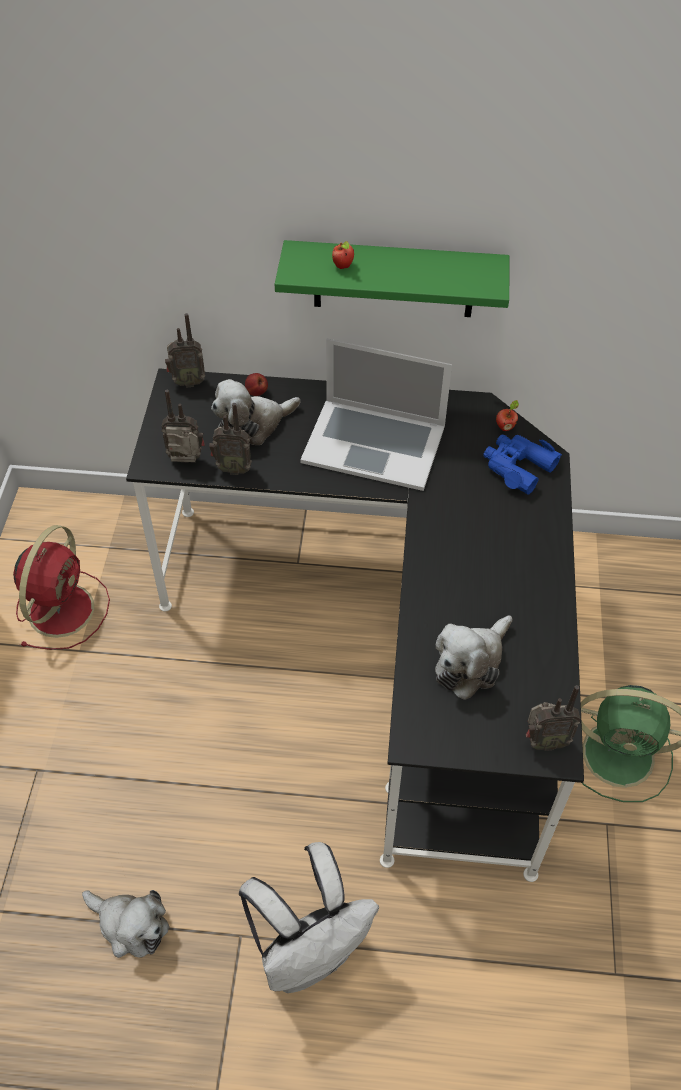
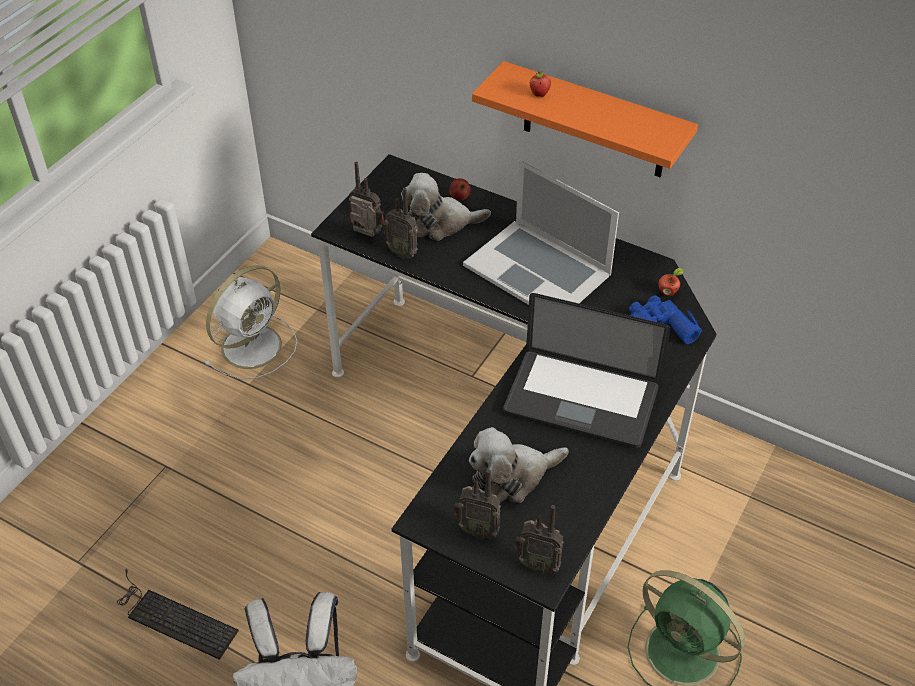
camera: 25 degrees right, 5 degrees down
(62, 607) = (253, 345): red fan -> white fan
(130, 925) = (172, 617): plush toy -> keyboard
(187, 382) = (406, 172): radio -> radio (478, 530)
(394, 279) = (594, 122): green shelf -> orange shelf
(489, 562) = (581, 400): none -> laptop

